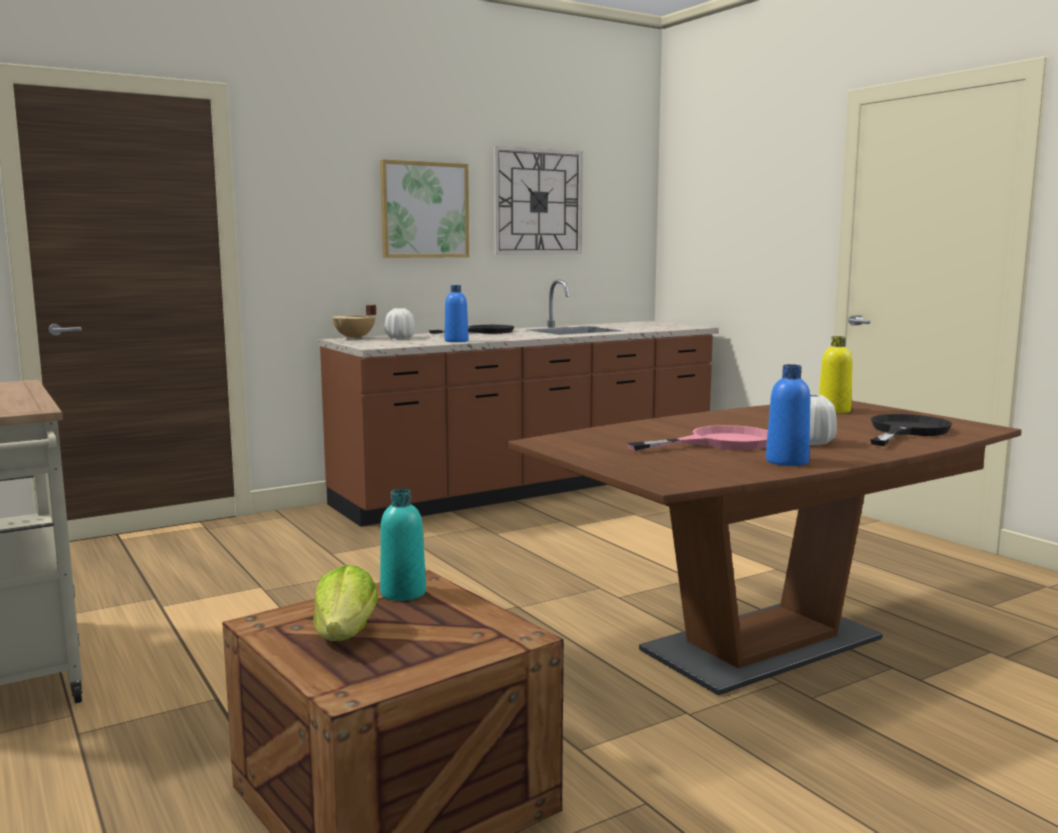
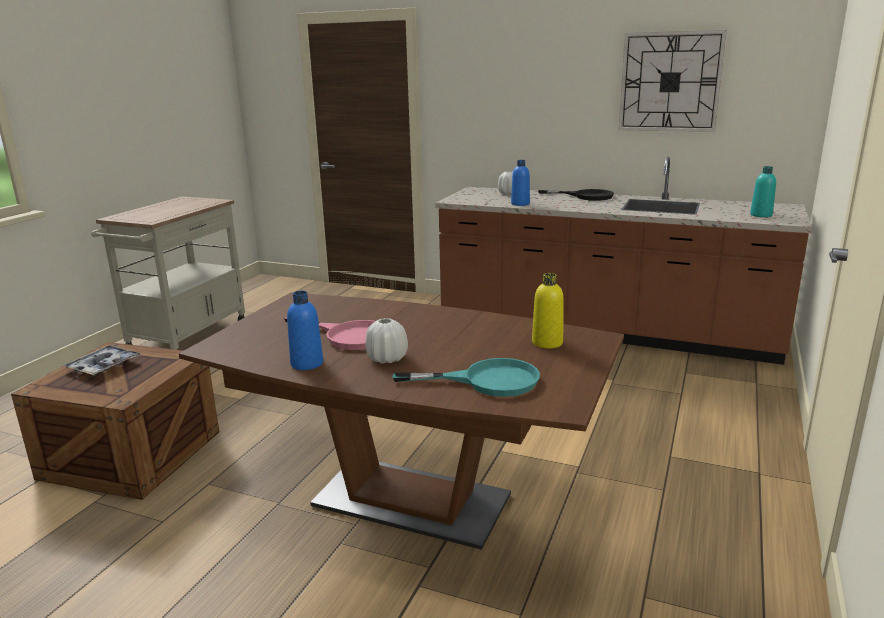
camera: 55 degrees right, 10 degrees up
(346, 634) = (103, 366): lettuce -> tray
(355, 338) = (485, 189): beige cooking pot -> none
(403, 593) = (166, 359): turquoise bottle -> turquoise bottle (761, 215)
(424, 210) = (556, 92): picture -> none
(905, 431) = (487, 380): black frying pan -> turquoise frying pan

